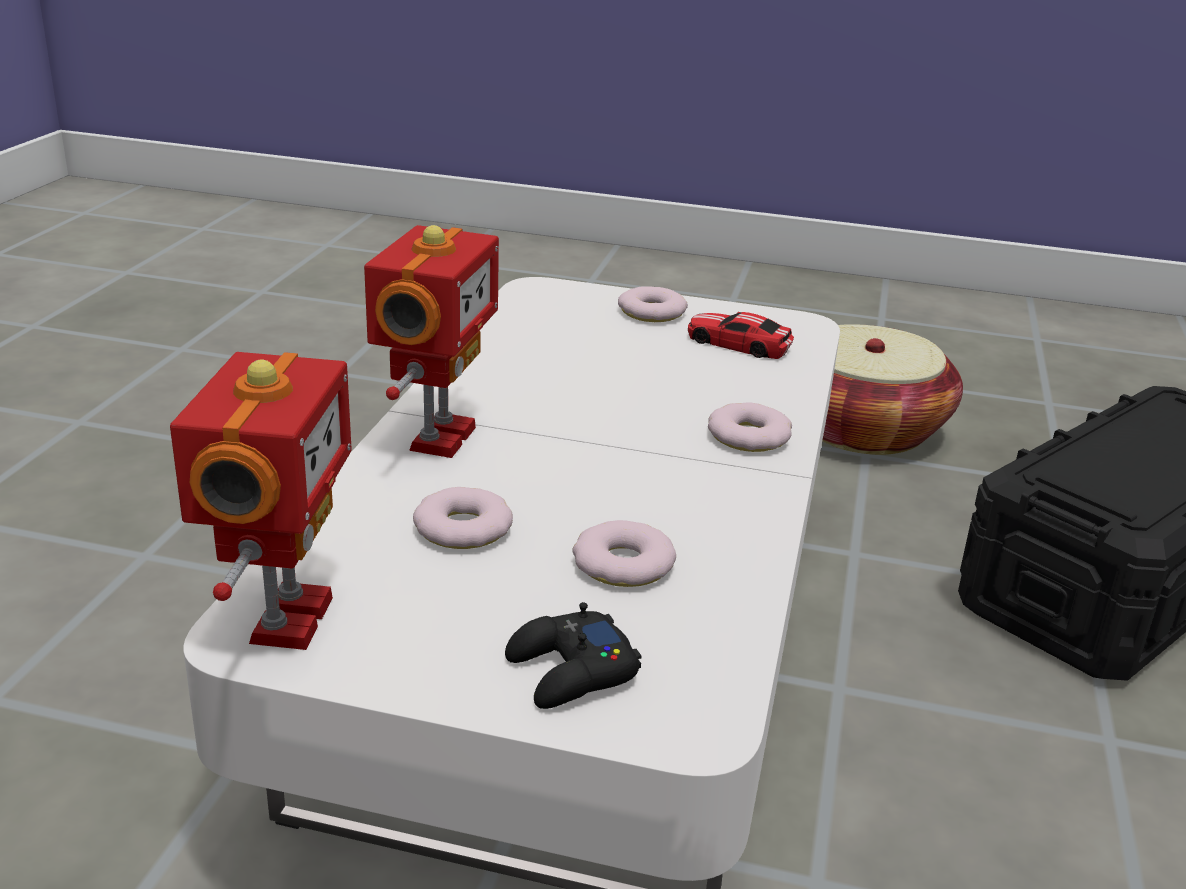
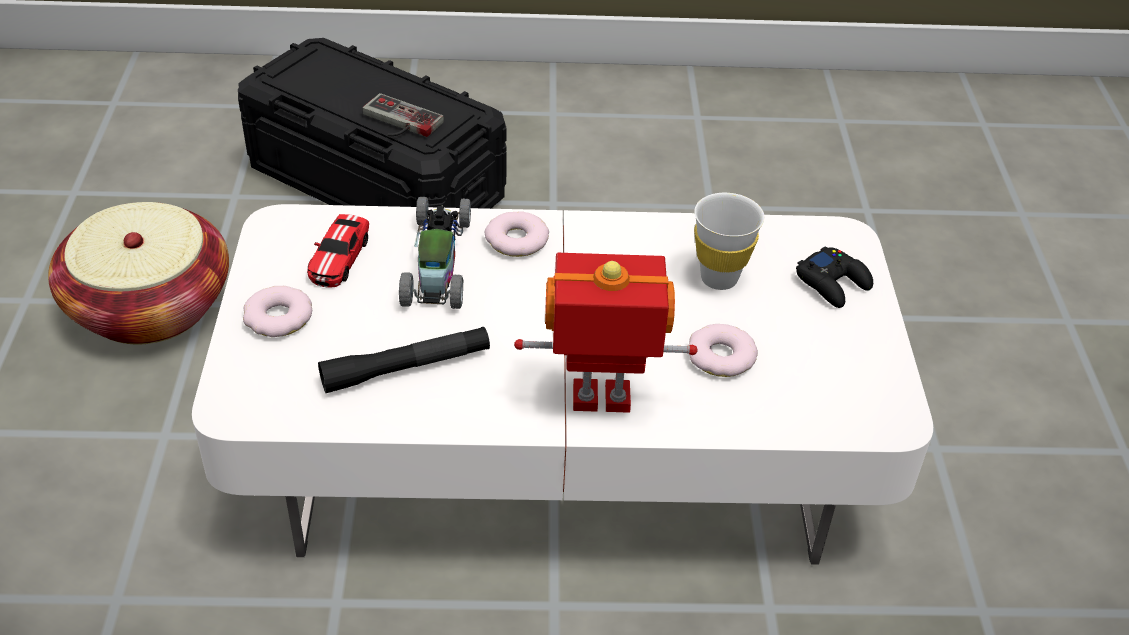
camera: 105 degrees left, 15 degrees up
(285, 619) = (867, 410): toy robot -> none
(550, 354) = (406, 368): none -> black flashlight
(623, 564) = (719, 278): donut -> white cup
(716, 388) = (438, 262): none -> toy car
(1087, 459) = (397, 122): none -> game controller

